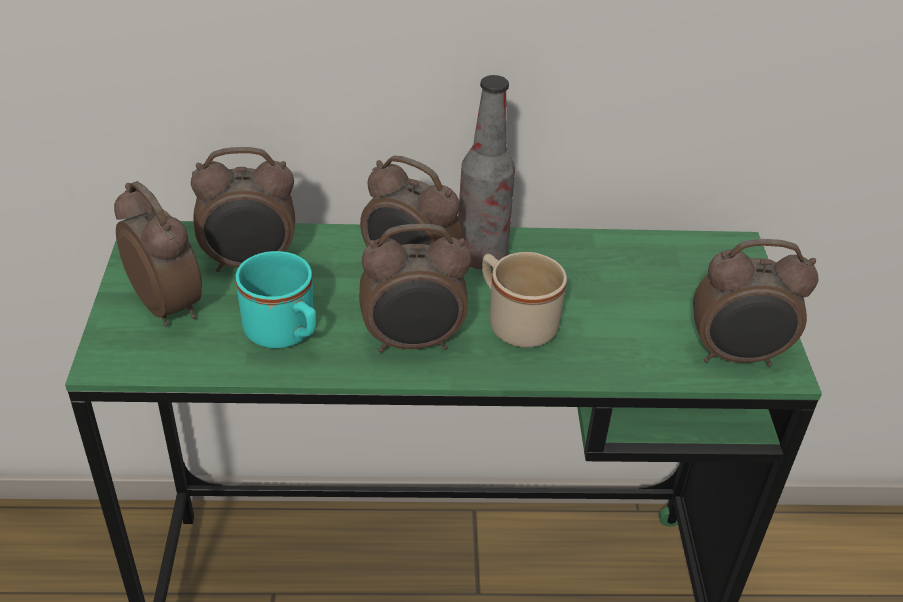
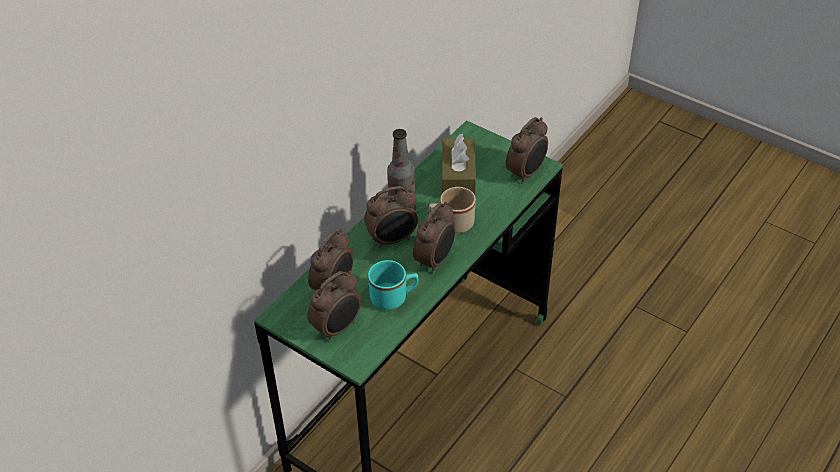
camera: 50 degrees left, 5 degrees up
(168, 305) = (338, 328): alarm clock -> alarm clock turned 135 degrees clockwise
(623, 281) = (458, 178): none -> brown tissue box

